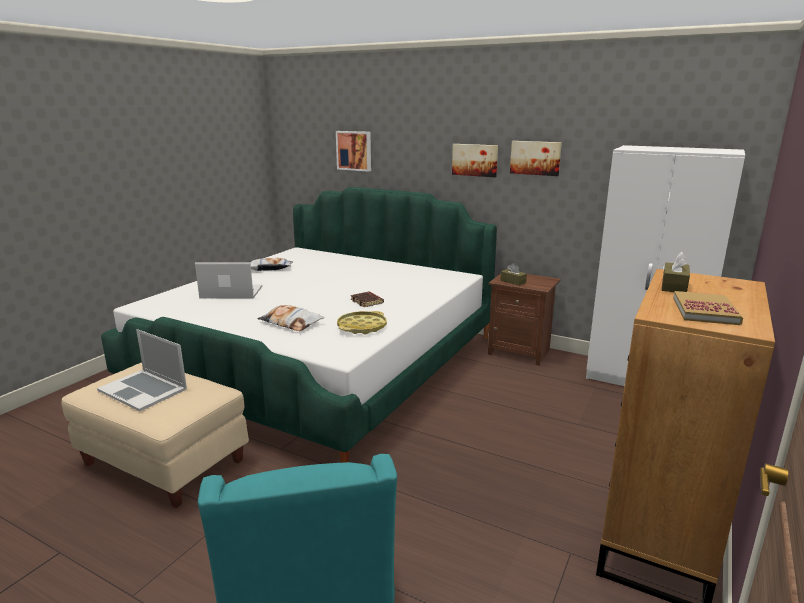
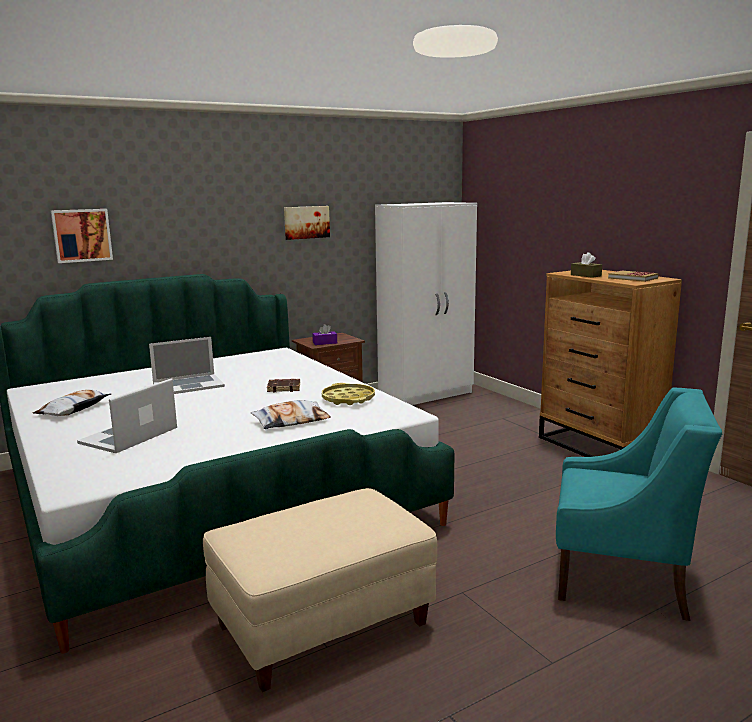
camera: 60 degrees left, 5 degrees down
(143, 389) = (314, 529): laptop -> laptop (188, 385)
(475, 160) = (247, 230): picture -> none
(513, 281) = (325, 343): brown tissue box -> purple tissue box

